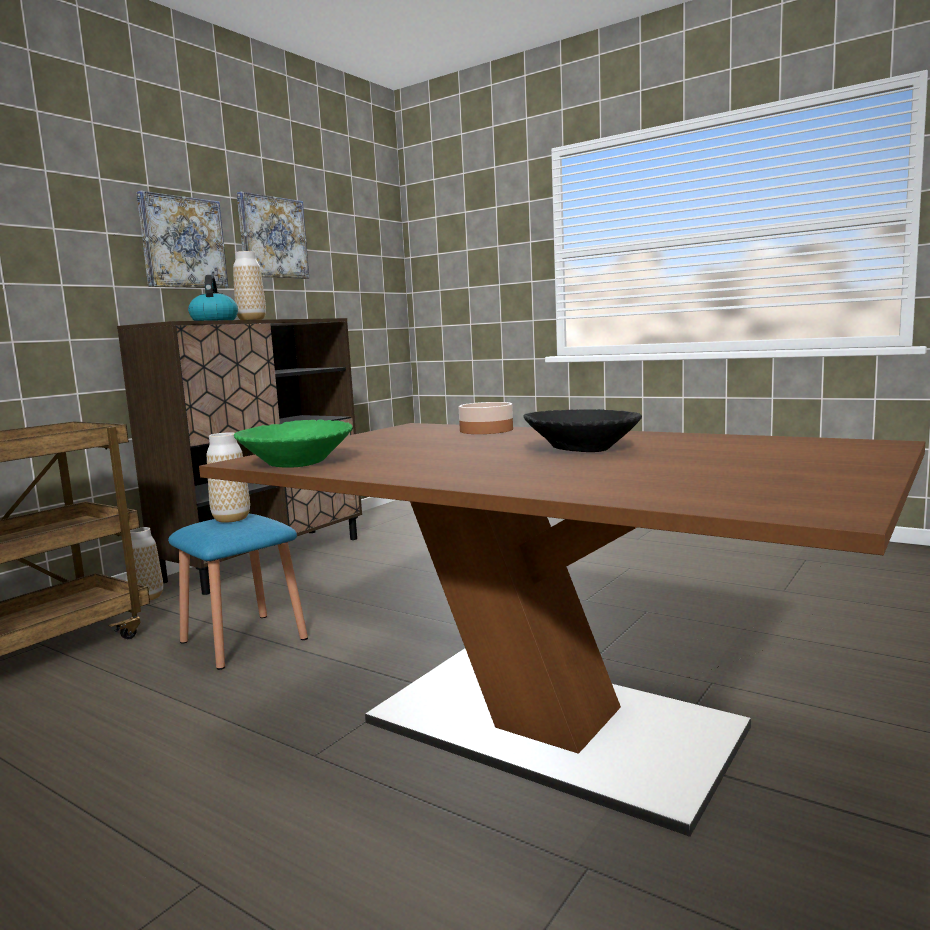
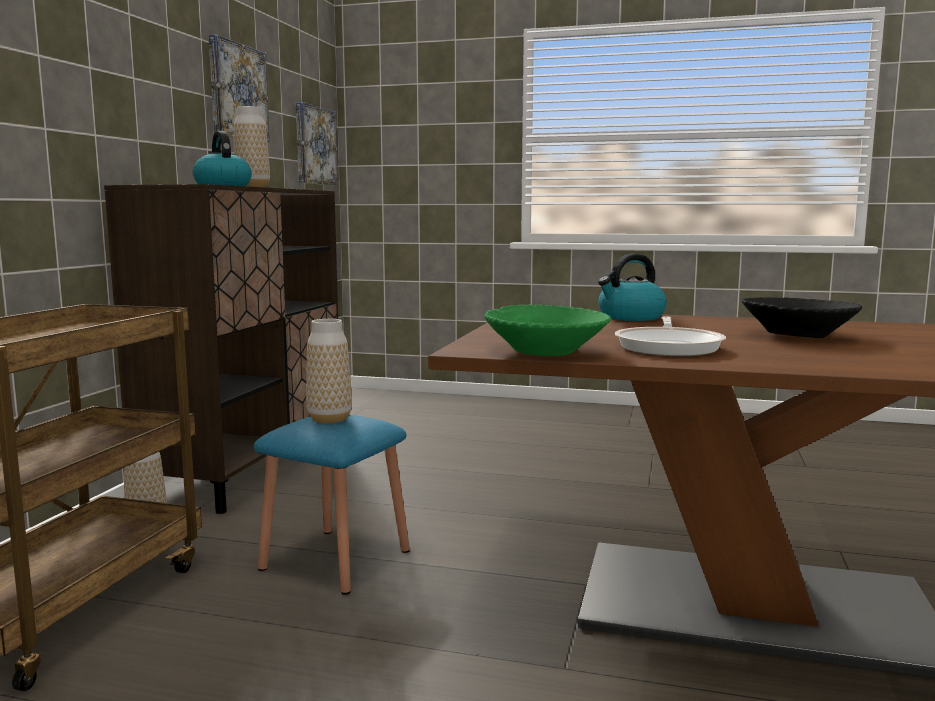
camera: 20 degrees left, 0 degrees up
(182, 243) = (160, 88): picture -> picture (314, 145)
(417, 460) = (669, 347): none -> frying pan
(487, 430) = (630, 317): bowl -> kettle

